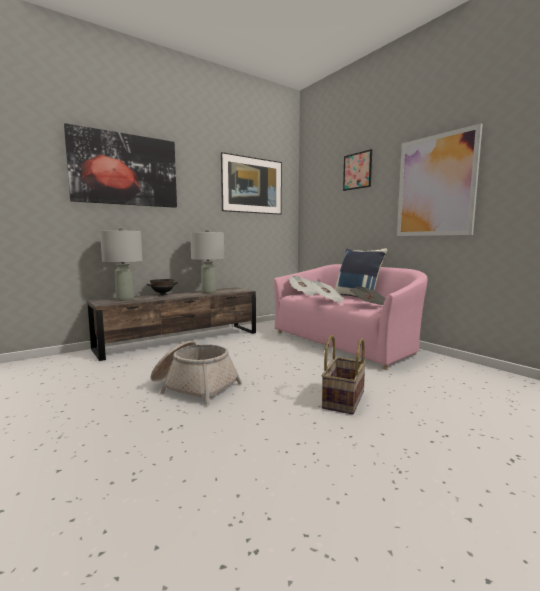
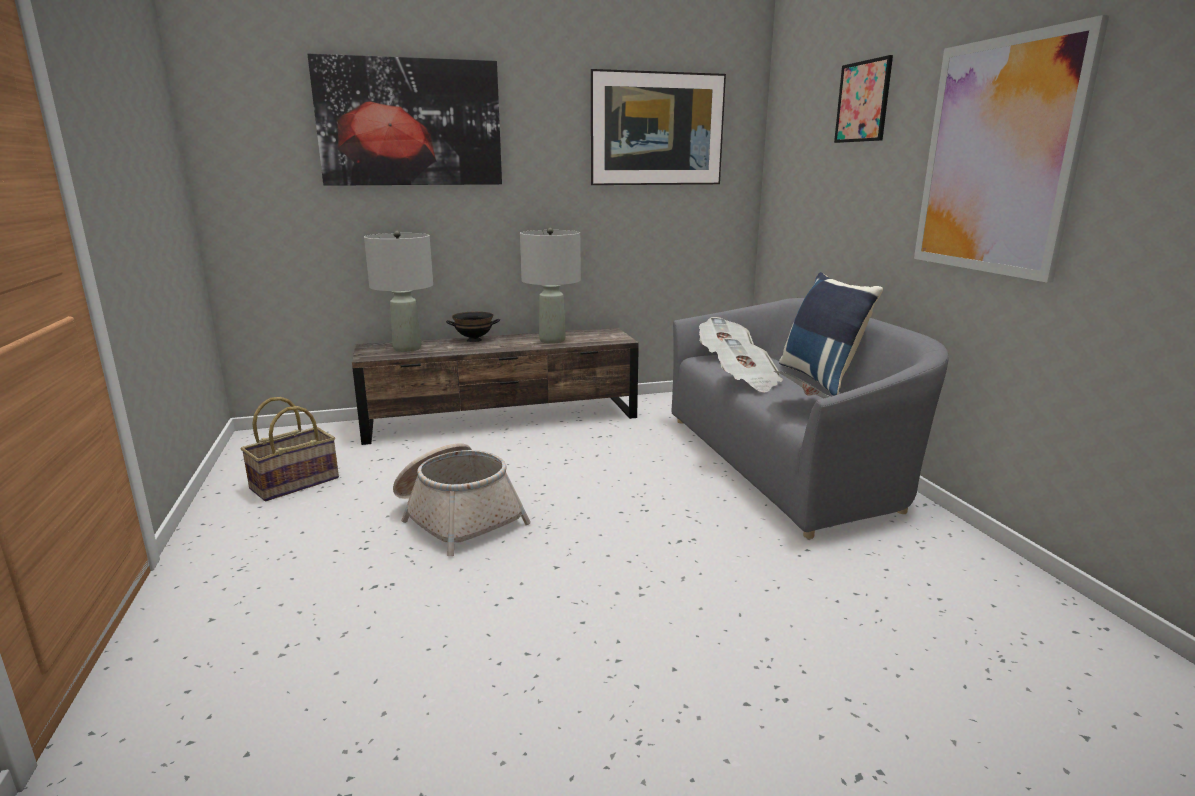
camera: 20 degrees right, 10 degrees up
(342, 399) = (668, 587): basket -> basket (294, 483)
(345, 342) = (786, 462): pink sofa -> grey sofa

